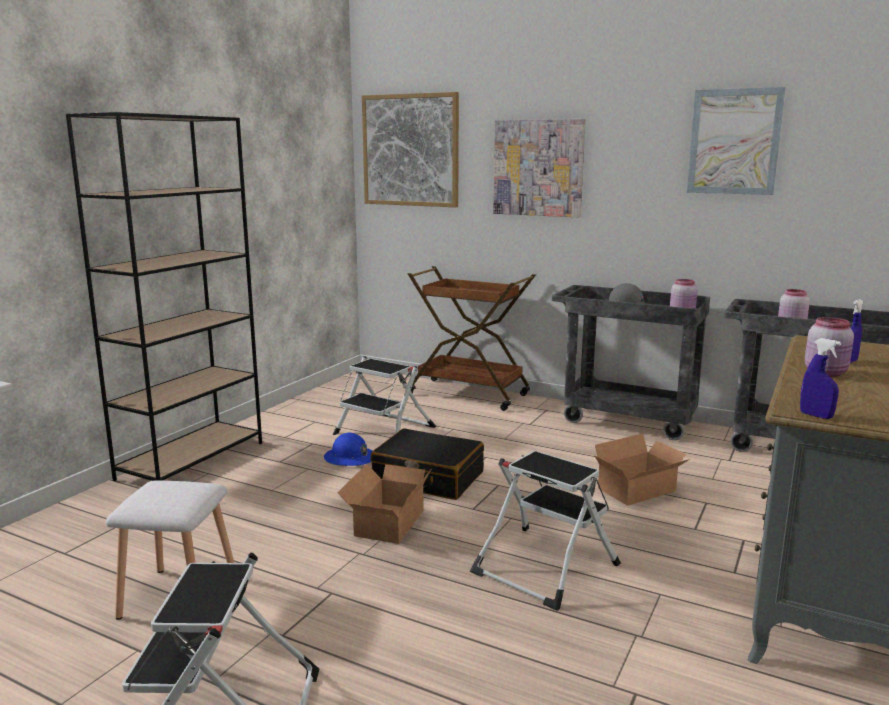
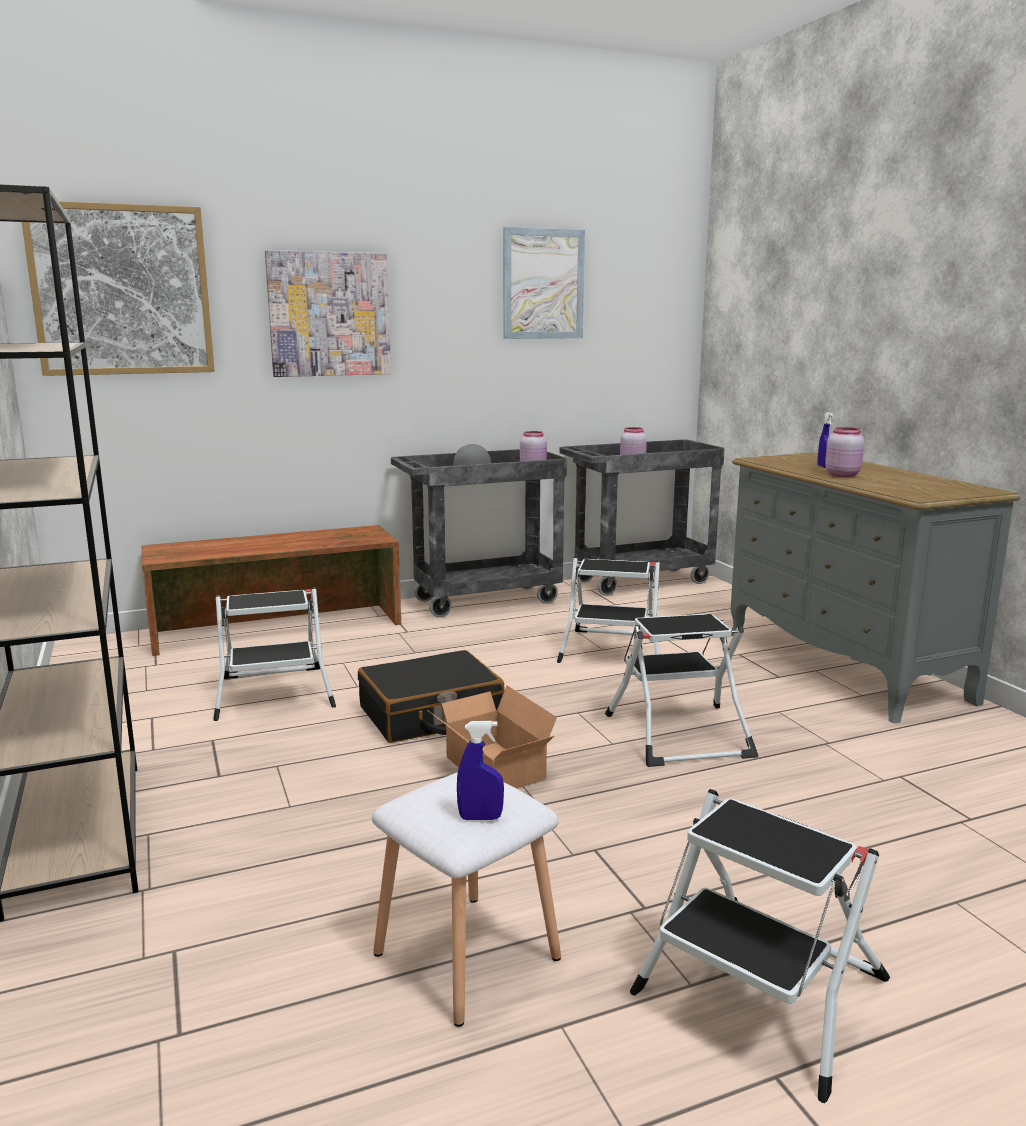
camera: 50 degrees left, 0 degrees up
(350, 458) = (301, 734): blue hard hat -> none
(468, 395) = (278, 626): brown cart -> brown bench
(640, 490) = (612, 649): cardboard box -> step ladder
(816, 416) = (935, 497): blue spray bottle -> blue spray bottle (480, 818)

